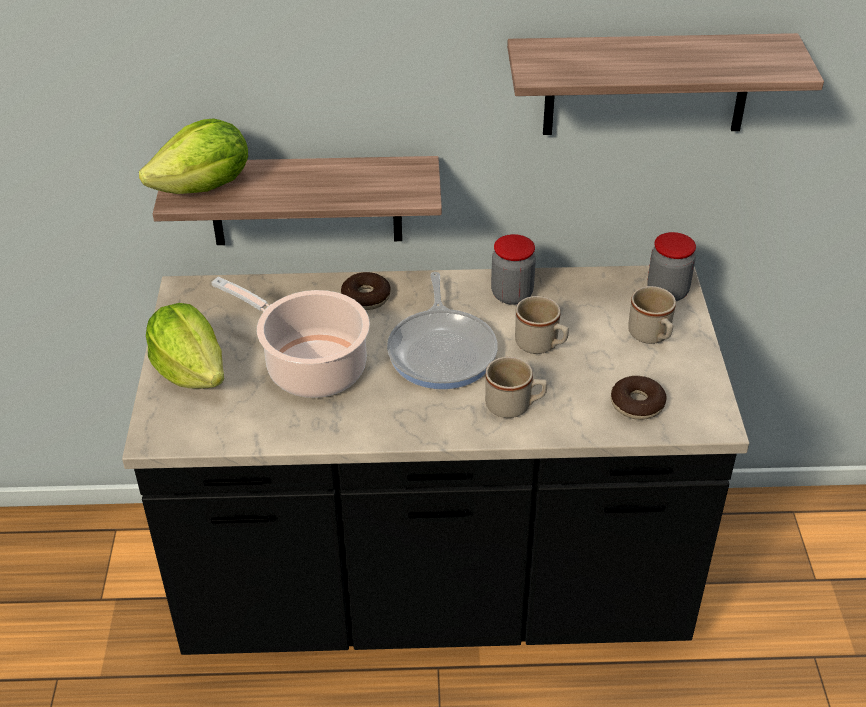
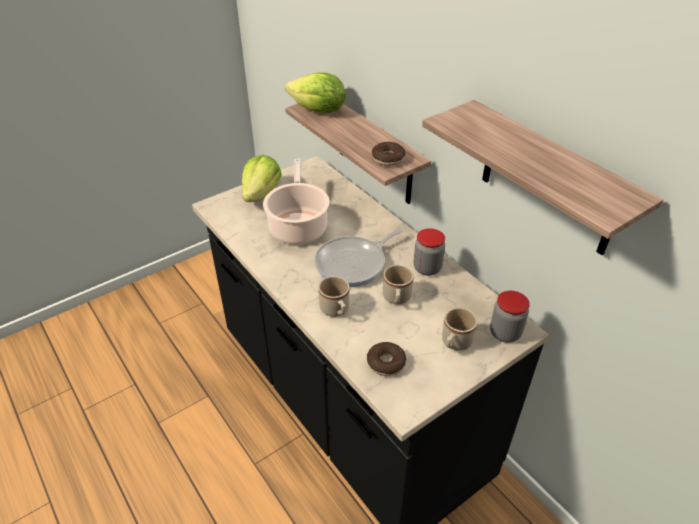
camera: 55 degrees right, 0 degrees up
(366, 298) = (367, 219): donut -> donut (388, 159)

